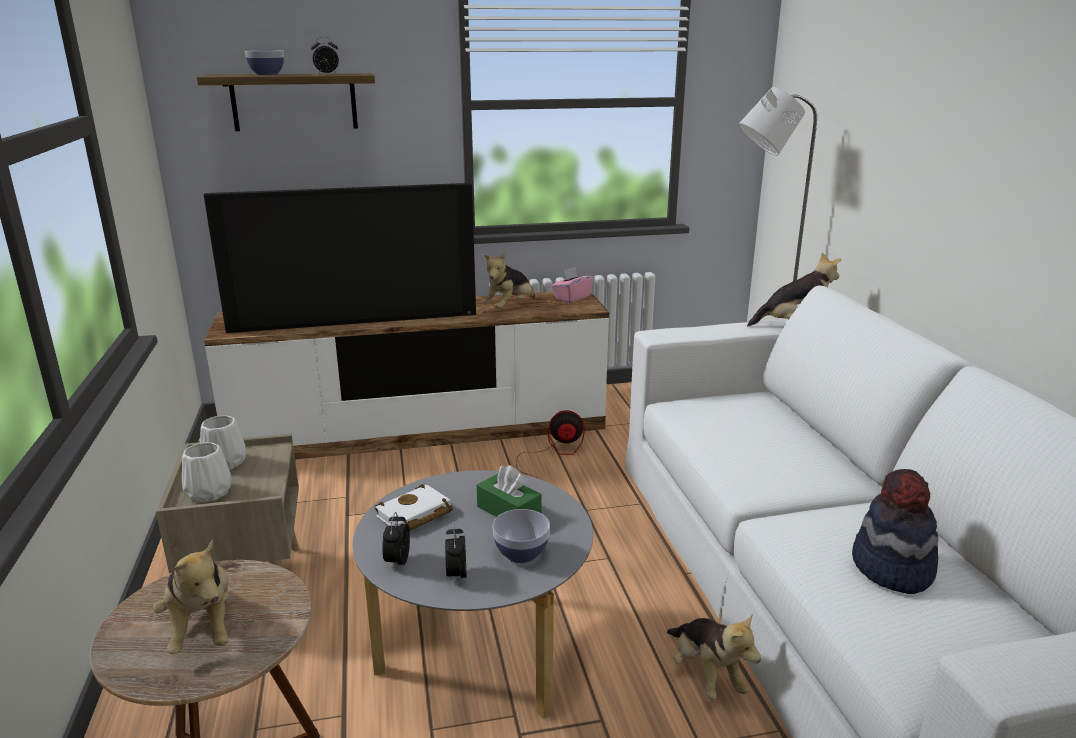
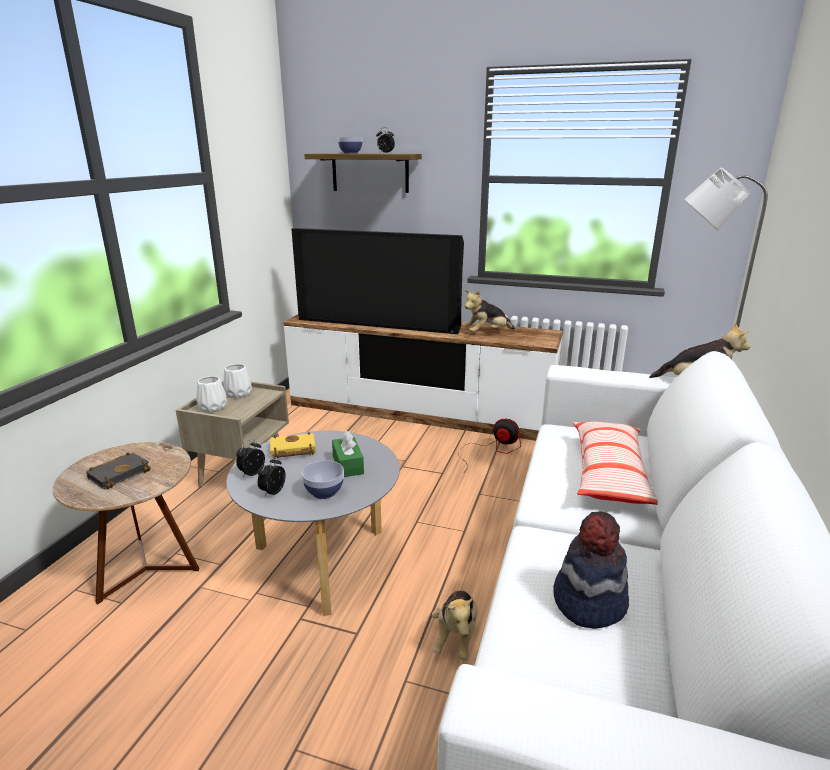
camera: 30 degrees right, 0 degrees up
(202, 626) = (120, 473): plush toy -> black book
(414, 516) = (291, 450): white book -> yellow book
(572, 298) = (541, 334): pink tissue box -> none
(774, 439) = (609, 473): none -> pillow

